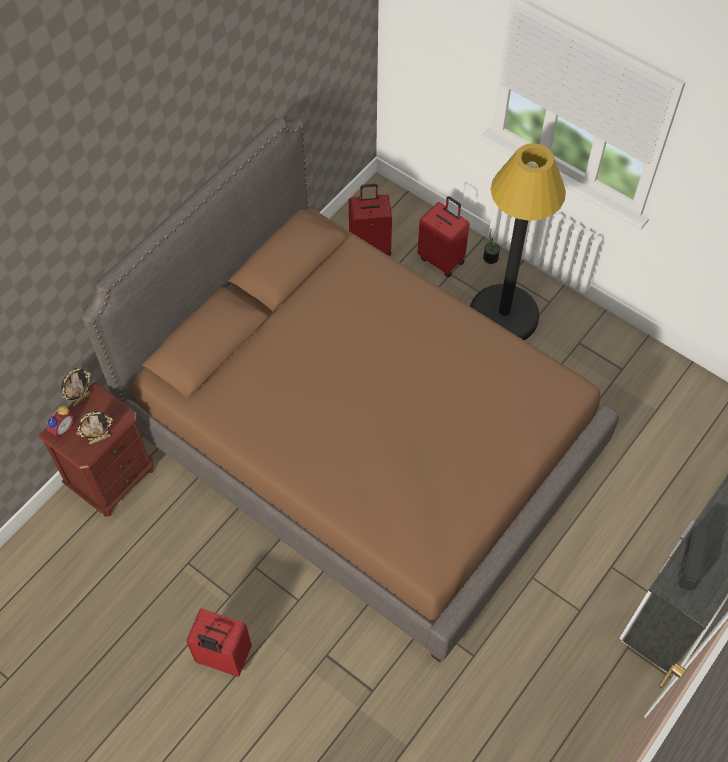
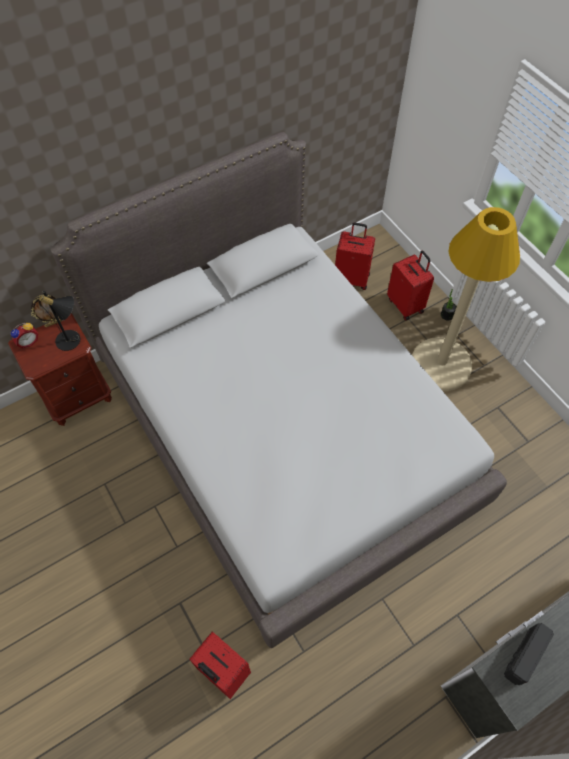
camera: 20 degrees right, 0 degrees up
(100, 439) = (52, 359): picture frame -> none
(113, 411) = (73, 341): none -> black table lamp
(223, 657) = (96, 573): red suitcase -> red suitcase (222, 672)
(363, 441) = (284, 431): brown bed -> grey bed
(503, 315) = (440, 364): black floor lamp -> beige floor lamp

